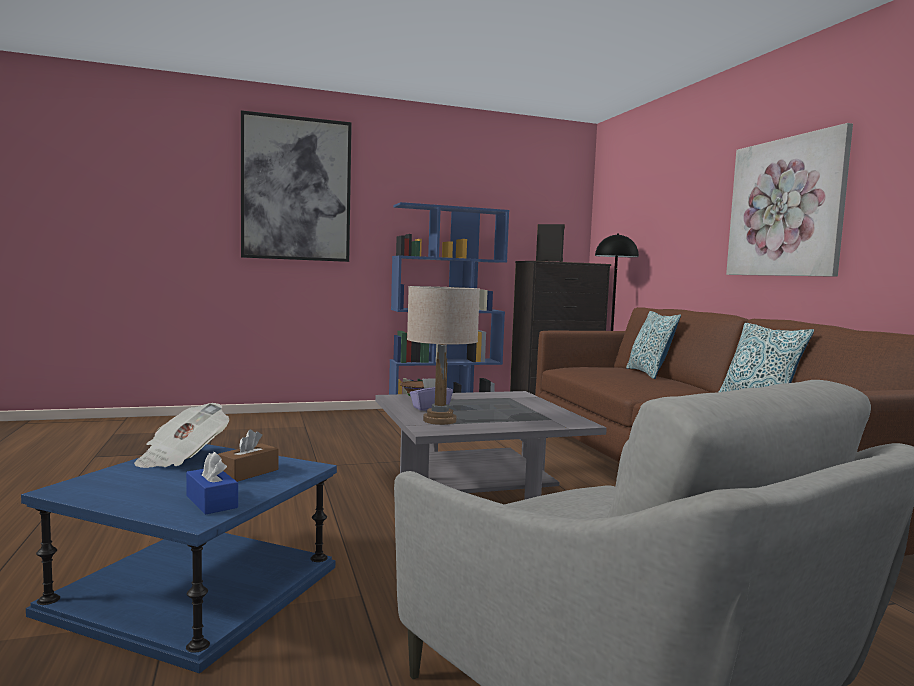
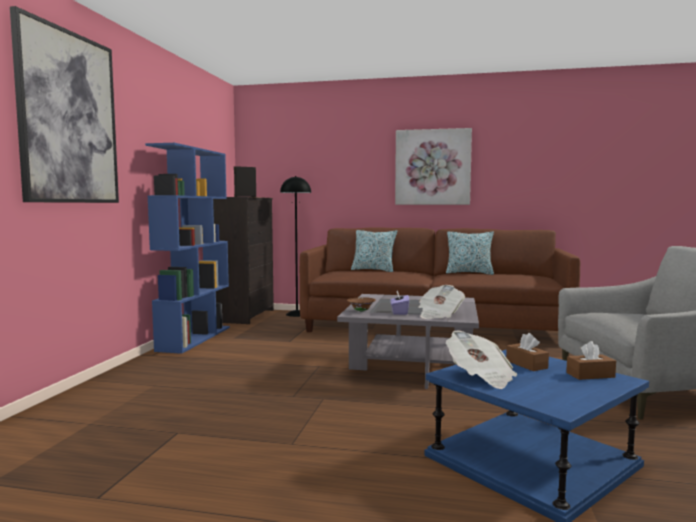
camera: 60 degrees left, 0 degrees up
(211, 502) = (590, 375): blue tissue box -> brown tissue box
(439, 420) = (439, 315): beige table lamp -> newspaper

